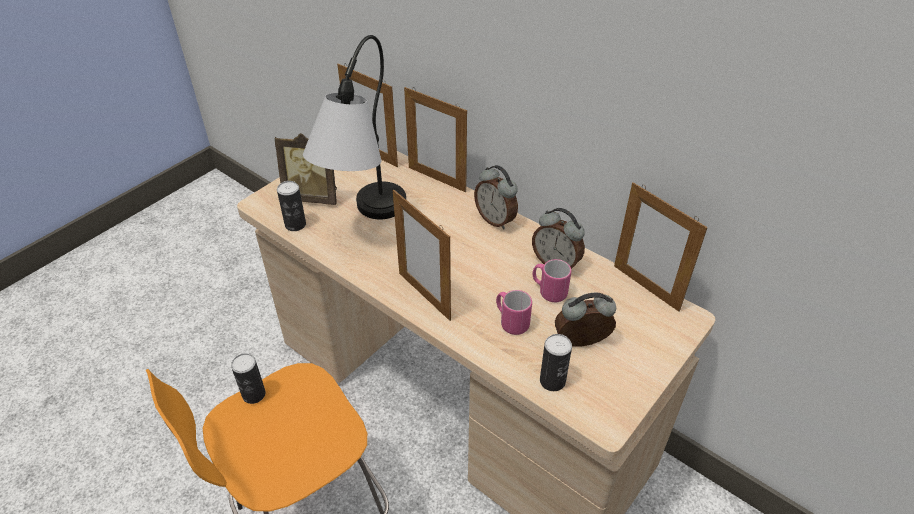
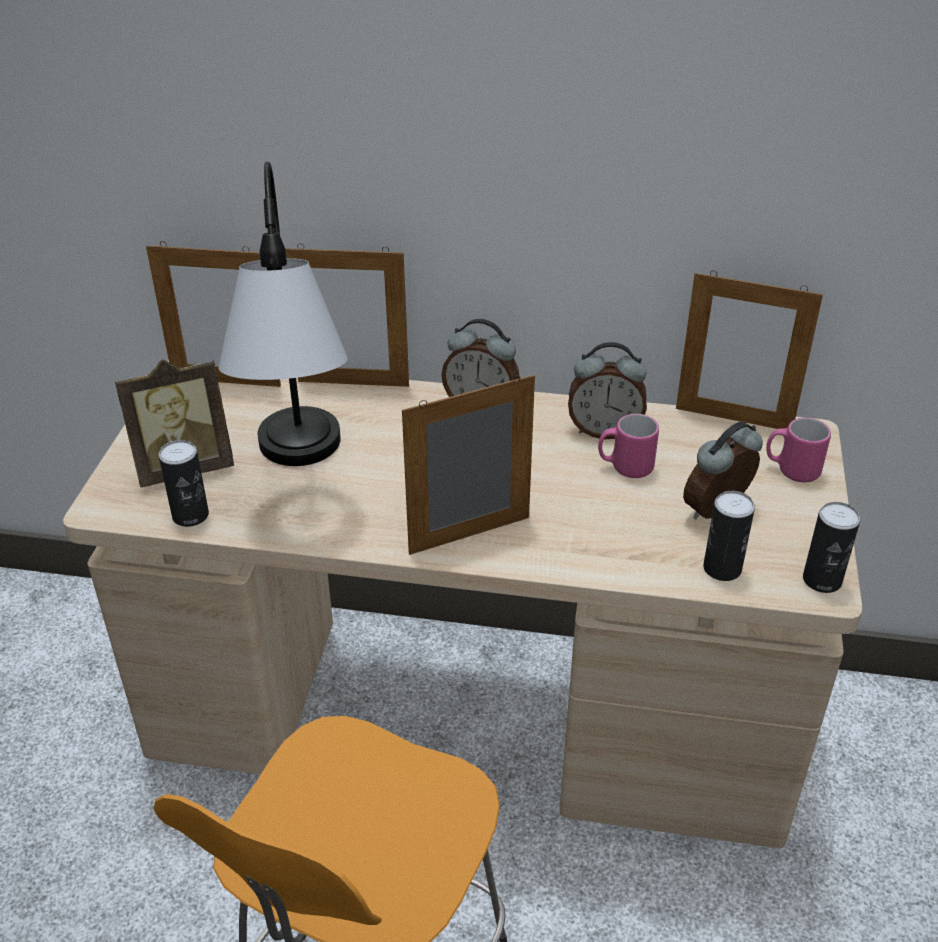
camera: 30 degrees left, 5 degrees down
(254, 394) = (268, 800): can -> can (822, 580)
(424, 296) = (470, 535): picture frame -> picture frame turned 135 degrees clockwise
(511, 322) = (611, 521): pink mug -> pink mug (791, 470)

